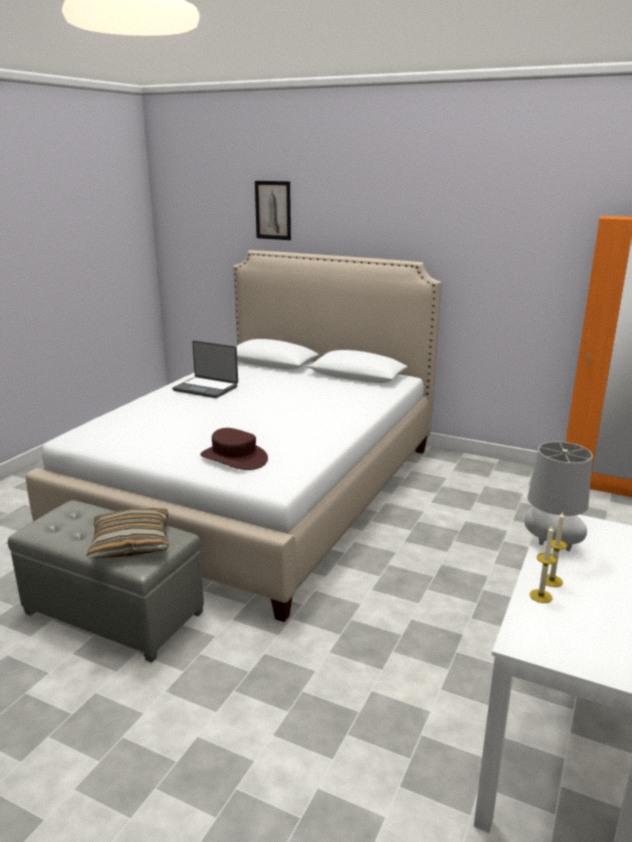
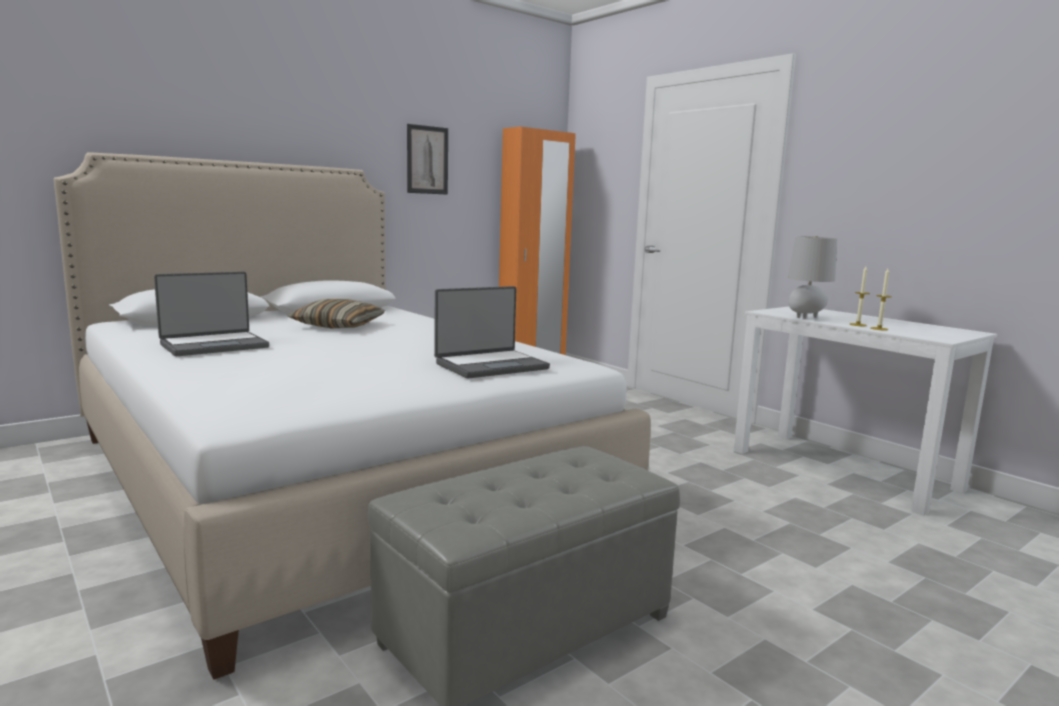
camera: 65 degrees left, 10 degrees down
(131, 543) = (584, 473): pillow -> pillow (338, 326)
(234, 457) = (490, 366): brown hat -> laptop
(273, 210) = (116, 93): picture -> picture (427, 160)

